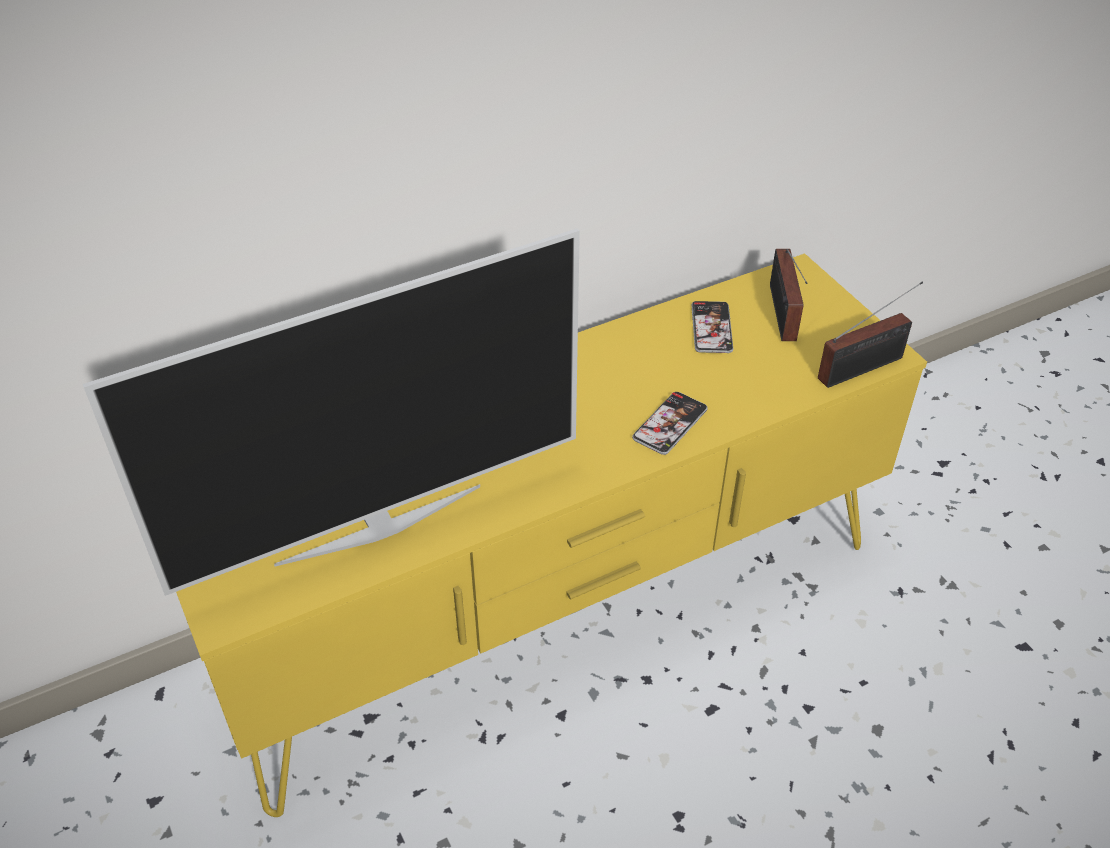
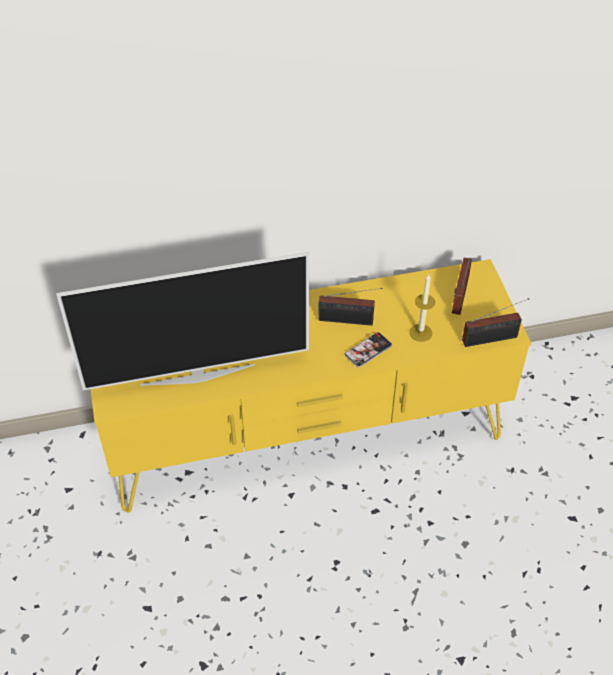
camera: 15 degrees right, 5 degrees up
(618, 383) = (349, 320): none -> radio
(711, 328) = (415, 297): phone -> none
(745, 380) = (420, 333): none -> candle

